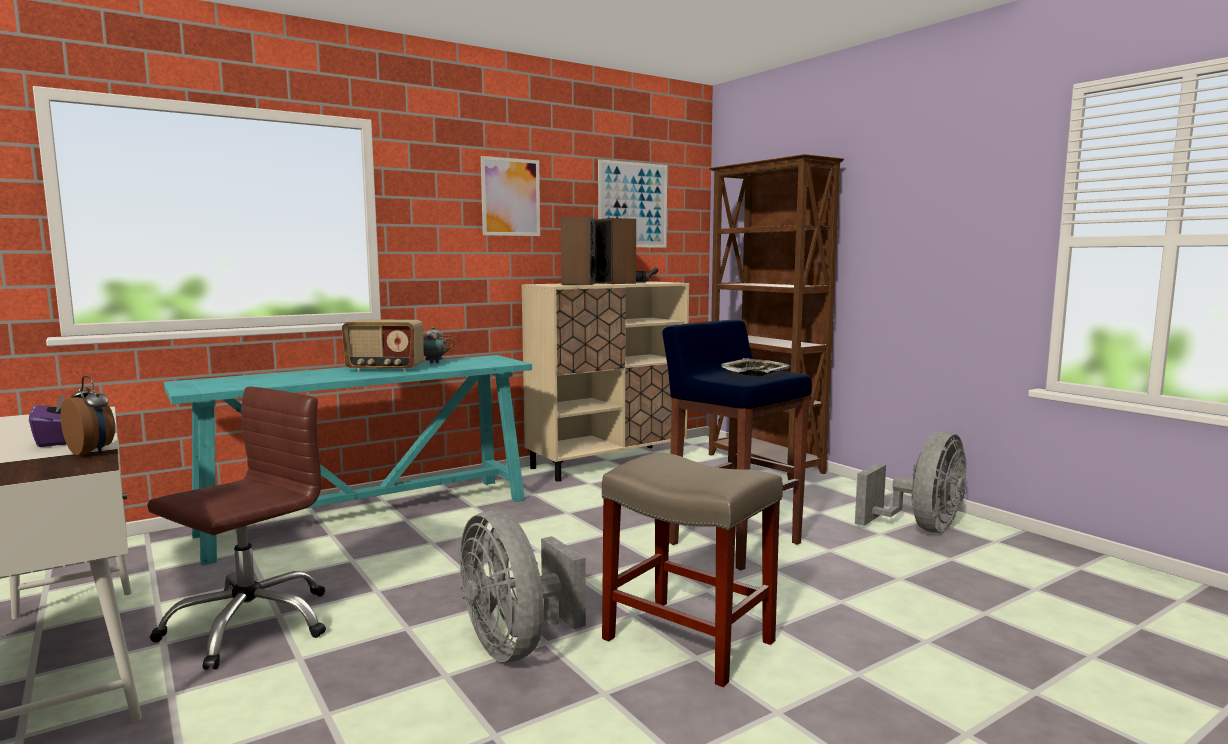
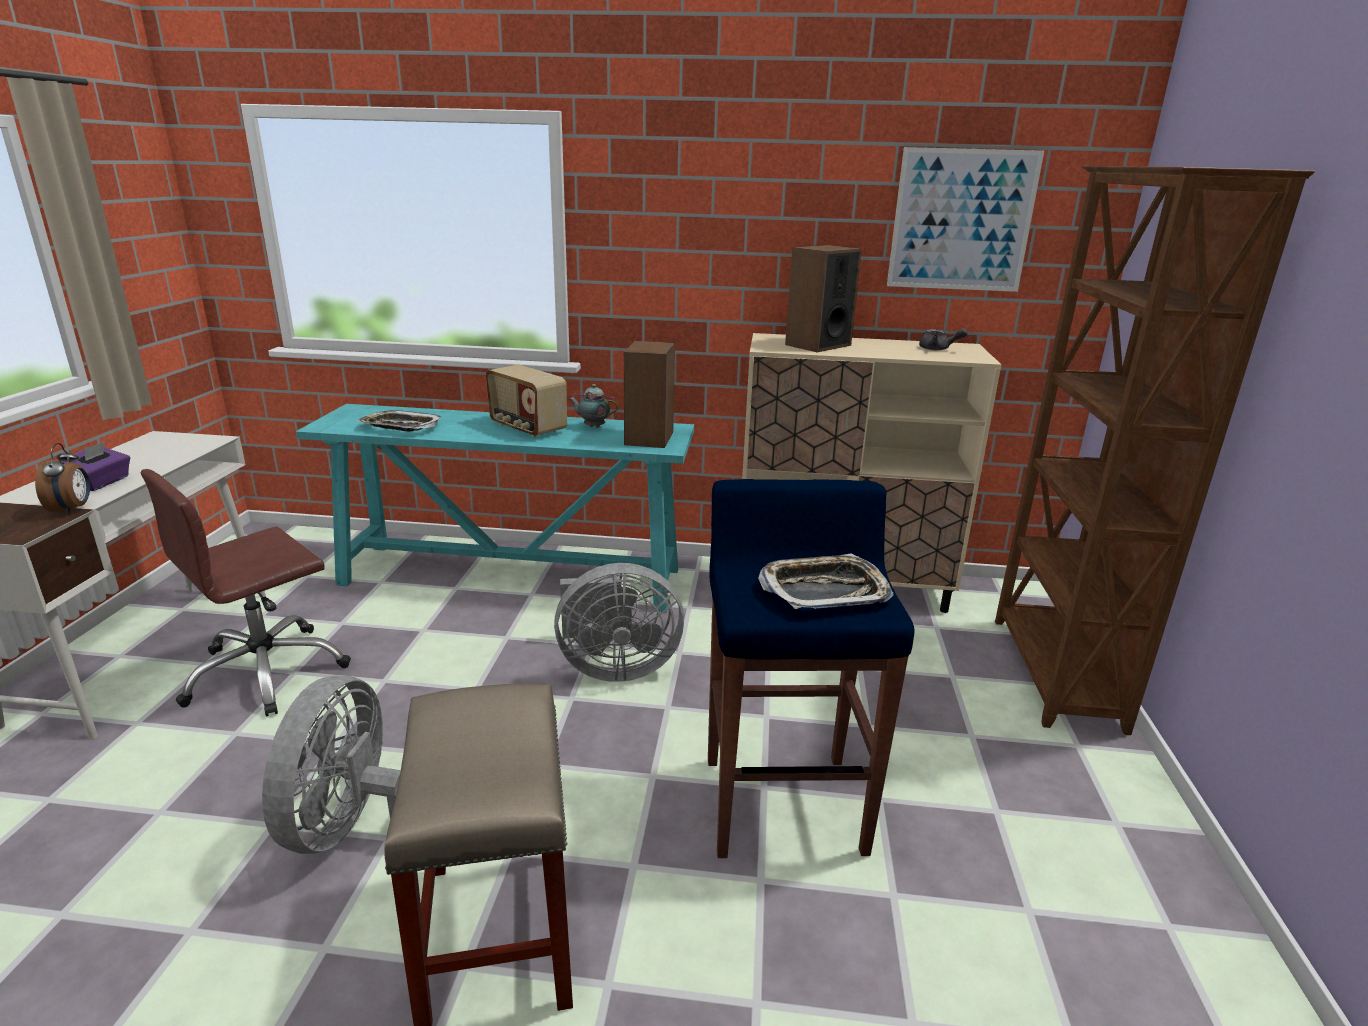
camera: 40 degrees right, 15 degrees up
(249, 624) = (266, 672): brown office chair -> brown office chair turned 150 degrees clockwise
(271, 381) = (400, 426): none -> tray
(510, 197) = (748, 210): picture -> none
(614, 283) = (881, 348): speaker -> speaker (649, 438)
(921, 528) = (1125, 941): grey fan -> grey fan (614, 667)

